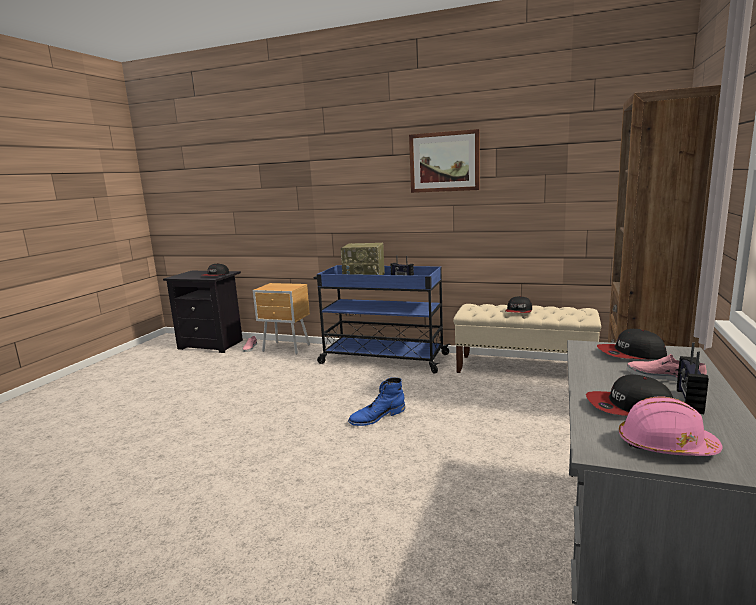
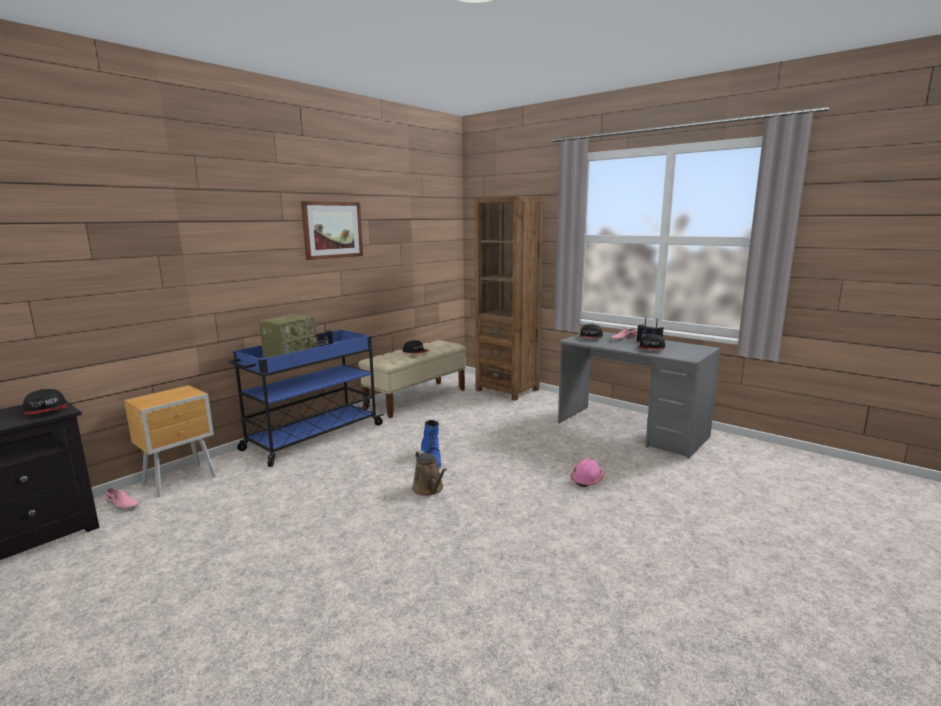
camera: 70 degrees left, 0 degrees up
(313, 433) = (429, 489): none -> brown watering can
(665, 446) = (687, 352): pink hard hat -> pink hard hat (587, 480)

